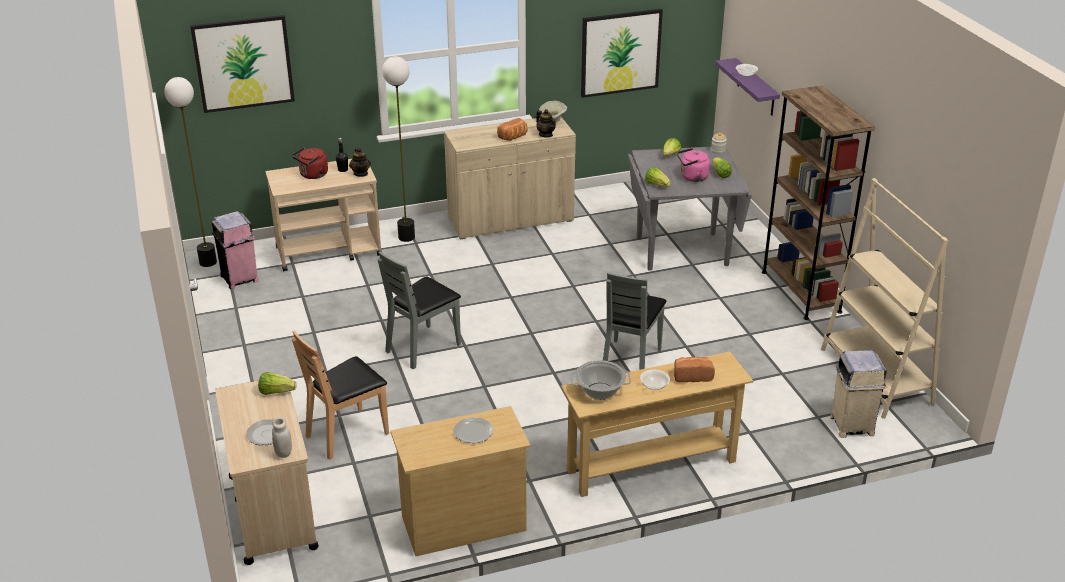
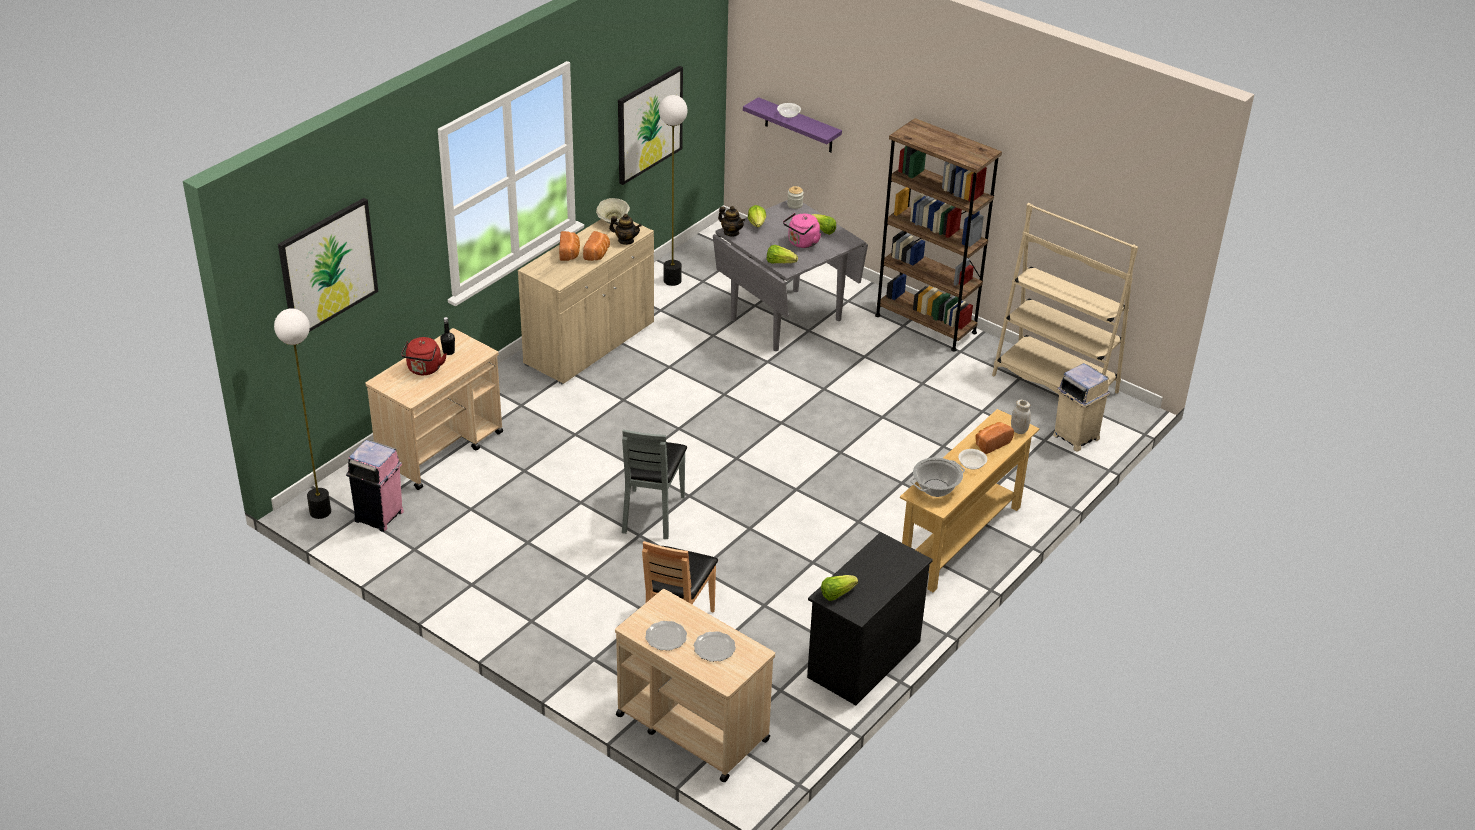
camera: 35 degrees left, 5 degrees up
(276, 392) = (674, 607): lettuce -> lettuce (837, 593)
(283, 453) = (750, 657): white jar -> white jar (1019, 430)
(361, 173) = (473, 349): teapot -> teapot (731, 232)
(406, 237) = (505, 402): floor lamp -> floor lamp (672, 280)
(462, 523) = (863, 659): beige dresser -> black dresser
(474, 432) = (877, 568): plate -> plate (666, 637)
(494, 131) = (570, 253): none -> bread
(630, 361) = (850, 450): grey chair -> none

